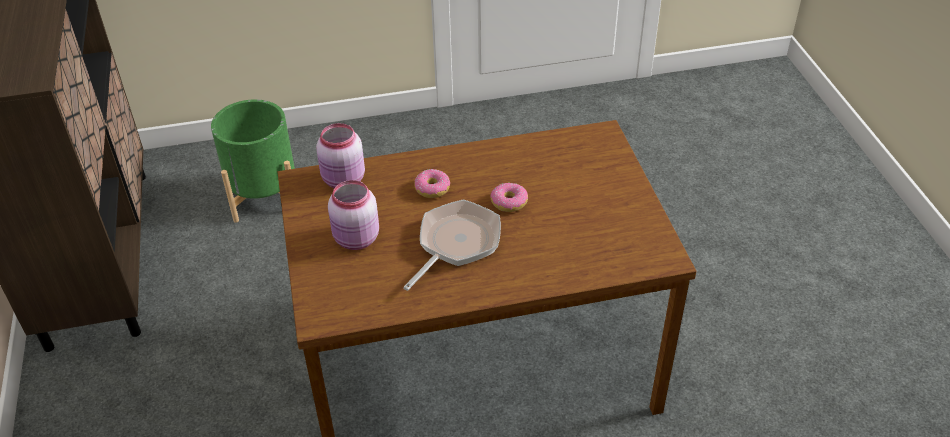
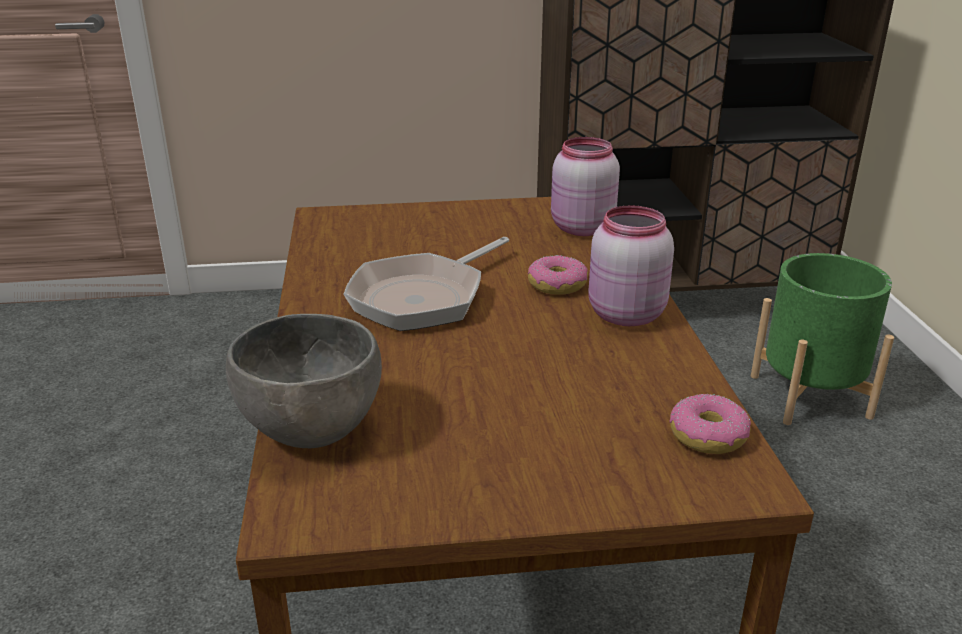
camera: 95 degrees right, 15 degrees down
(356, 239) = (455, 235): pink jar -> pink jar (623, 314)
(456, 243) = (423, 297): frying pan -> frying pan turned 90 degrees clockwise
(509, 202) = (513, 347): donut -> donut (708, 436)
(603, 265) = (313, 429): none -> grey bowl

